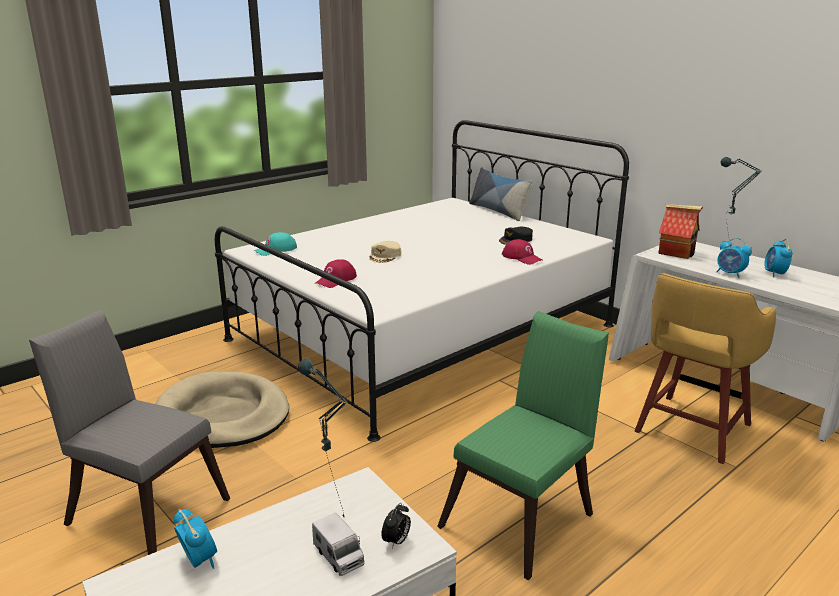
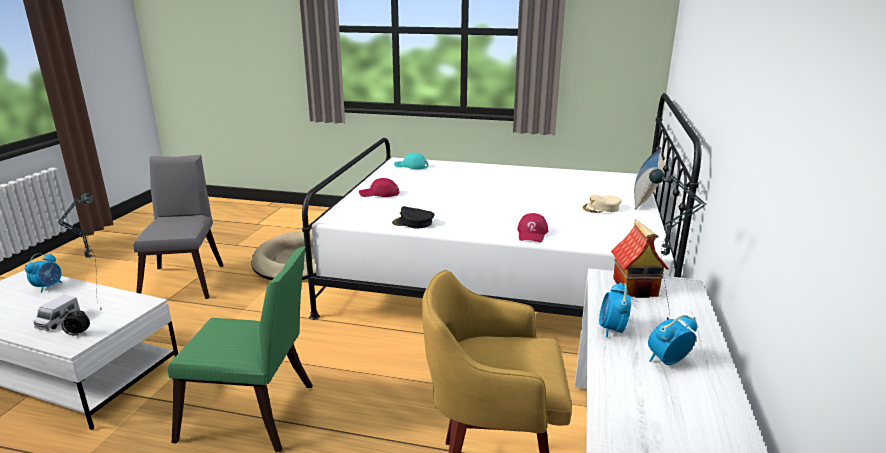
camera: 55 degrees right, 0 degrees up
(385, 256) = (450, 193): beige cap -> beige cap (601, 208)
(516, 240) = (577, 221): black cap -> black cap (413, 223)

